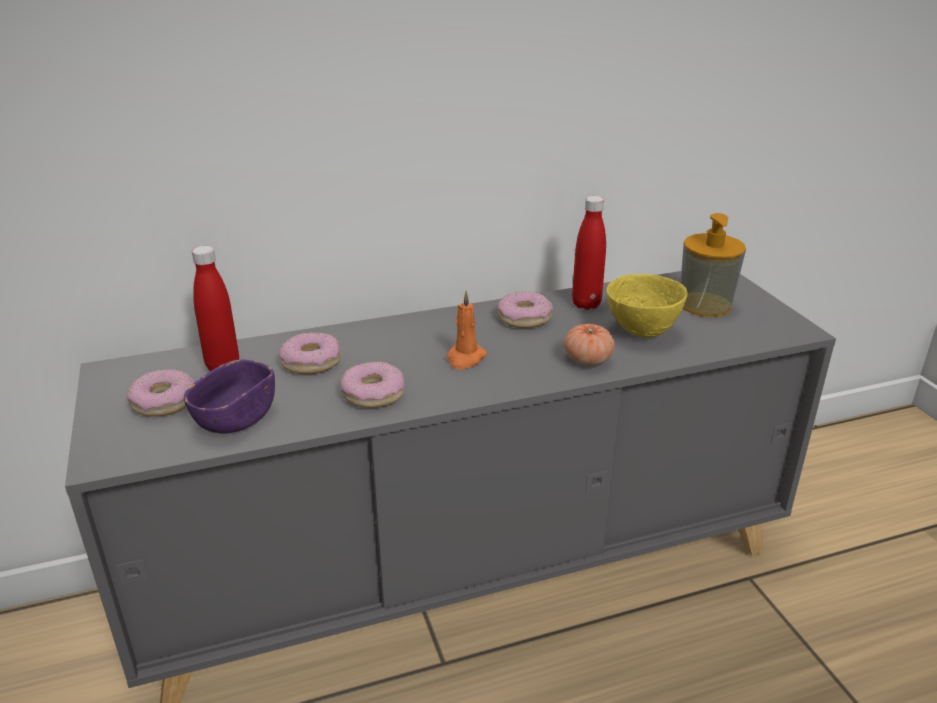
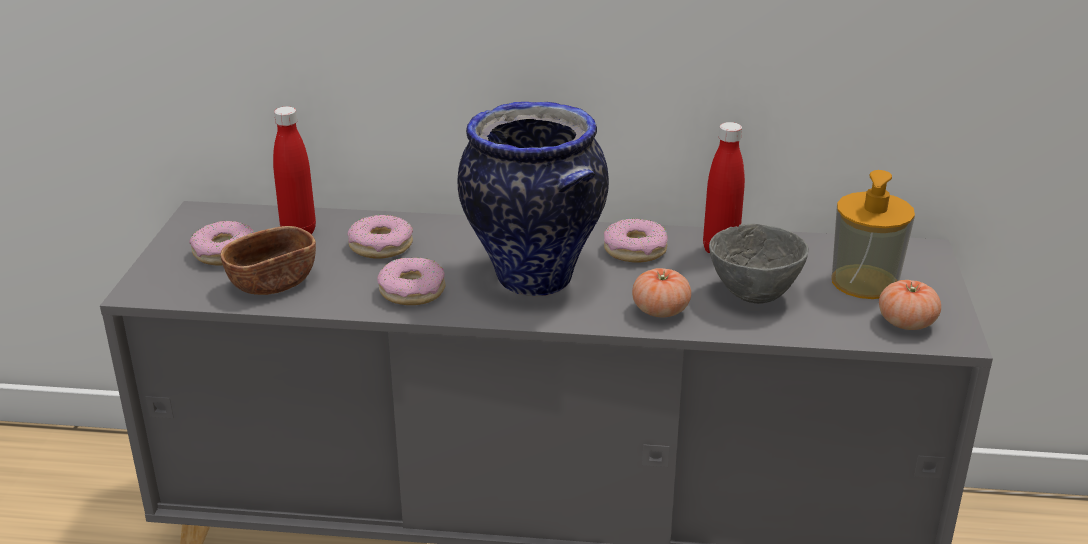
camera: 25 degrees right, 0 degrees up
(236, 418) = (273, 282): purple bowl -> brown bowl
(465, 358) = (532, 278): orange candle -> vase
(643, 332) = (755, 296): yellow bowl -> grey bowl
(760, 327) = (906, 323): none -> tomato

